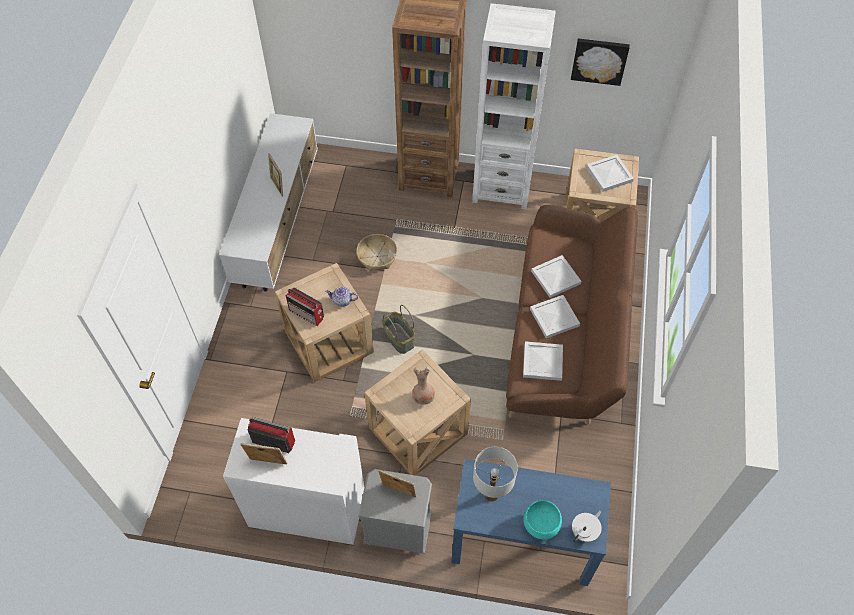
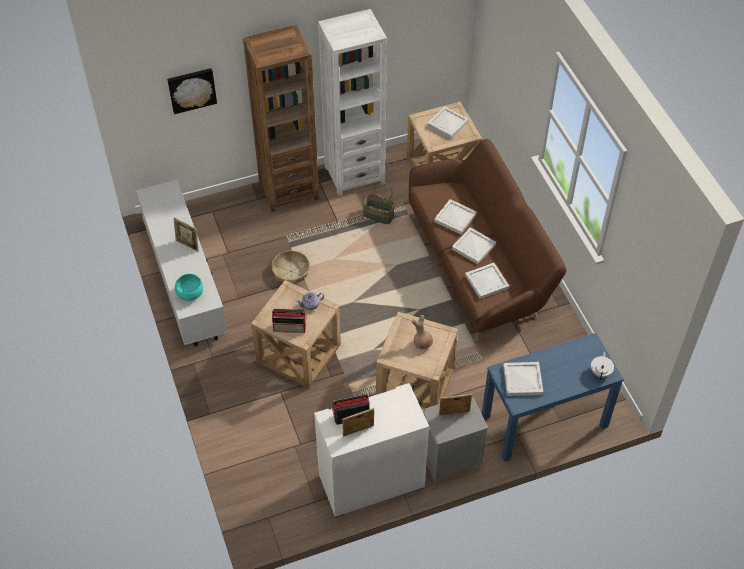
camera: 30 degrees left, 5 degrees down
(398, 338) = (352, 325): basket -> basket (378, 215)
(491, 494) = (522, 380): white table lamp -> white tray
(541, 525) = (569, 382): turquoise bowl -> turquoise bowl (190, 294)
(599, 60) = (409, 36): picture -> picture (191, 89)

